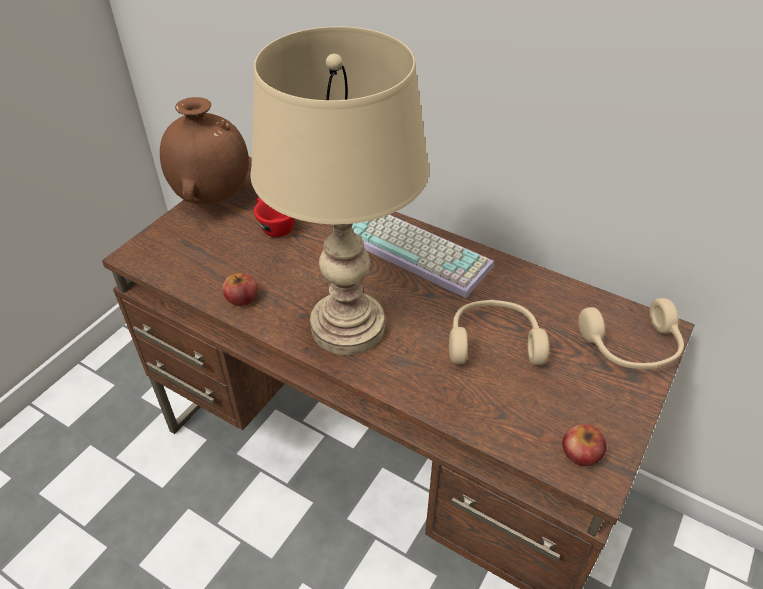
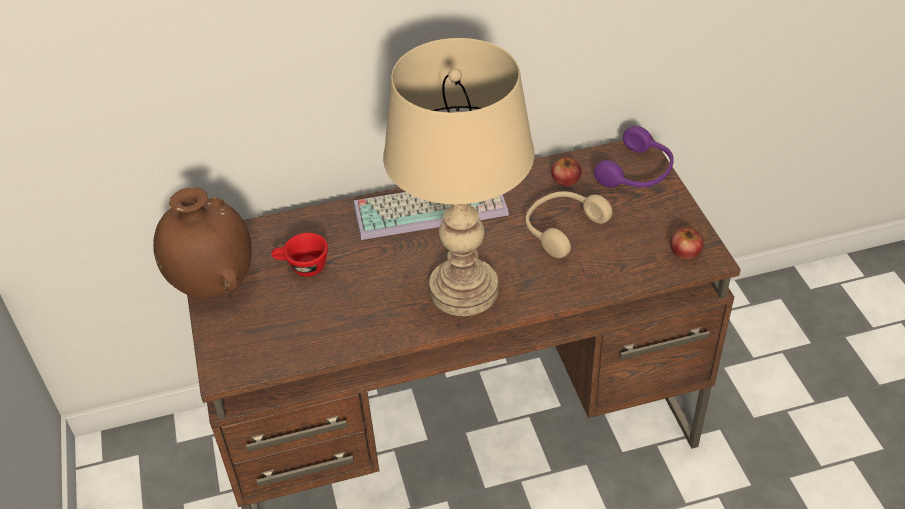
camera: 45 degrees left, 0 degrees up
(242, 298) = (362, 331): apple -> apple (565, 180)
(632, 348) = (637, 173): beige headphones -> purple headphones

